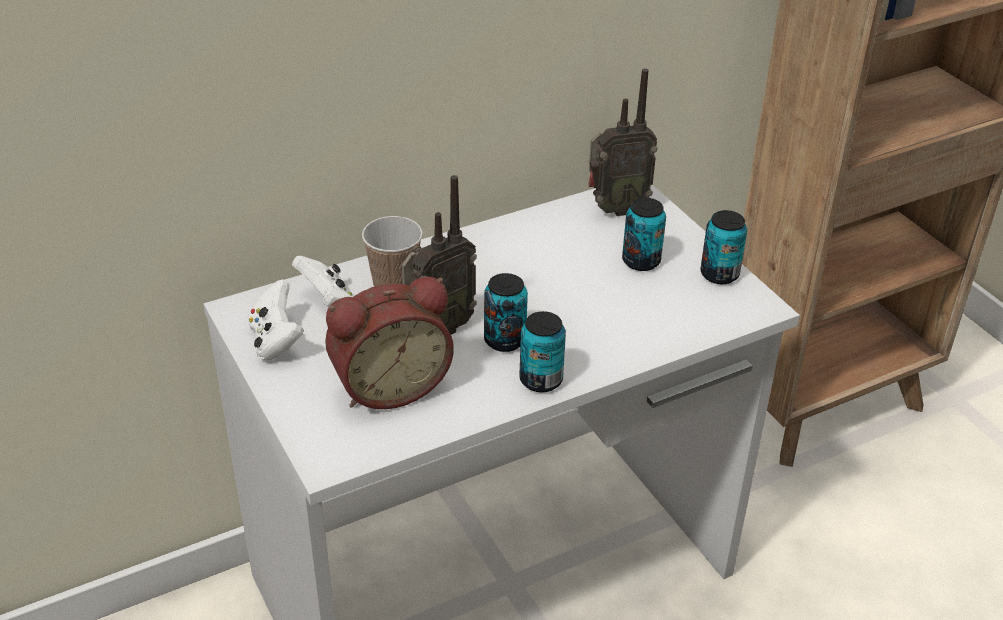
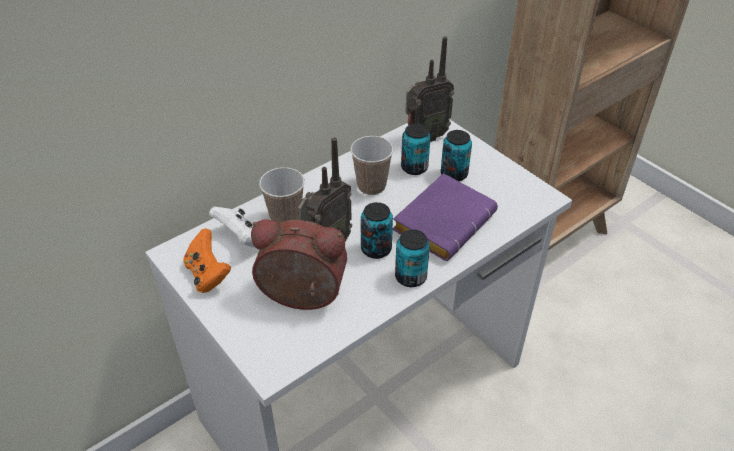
camera: 10 degrees left, 5 degrees up
(276, 341) = (208, 275): white game controller -> orange game controller
(389, 385) = (301, 298): alarm clock -> alarm clock turned 135 degrees counterclockwise
(522, 262) = (371, 186): none -> cup
(607, 317) = (443, 221): none -> purple book
(719, 274) = (510, 177): can -> can (414, 167)

